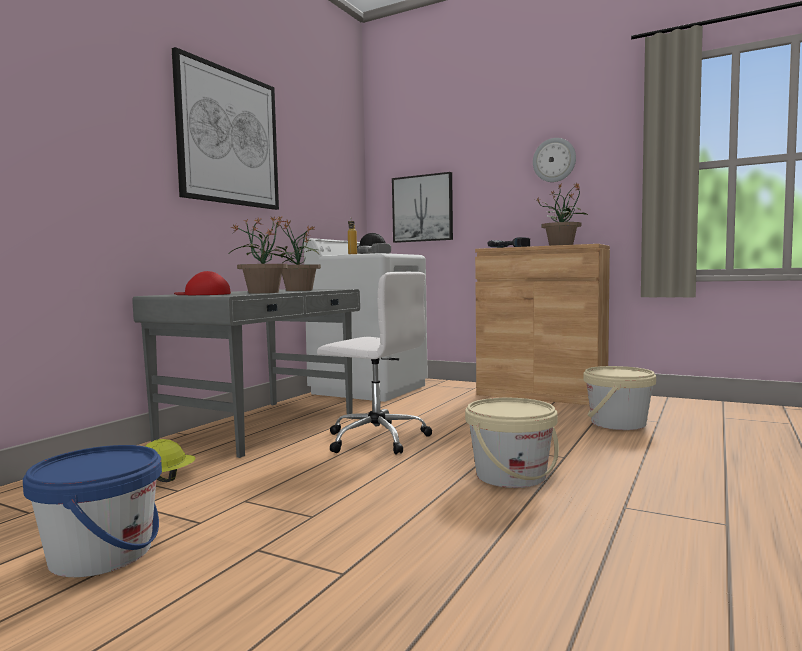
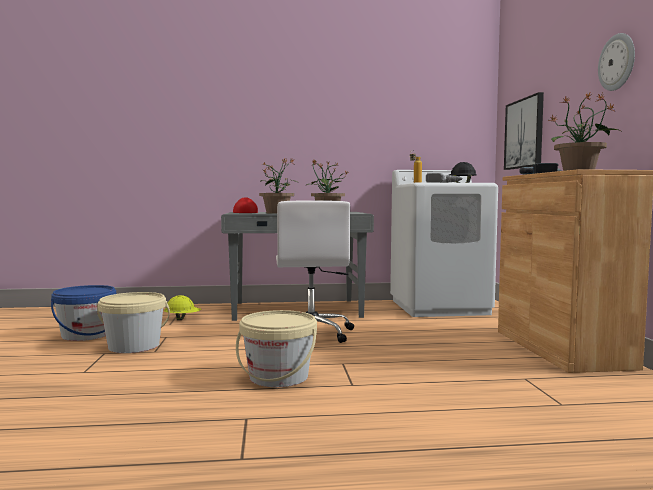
camera: 55 degrees right, 0 degrees up
(229, 137) = (316, 99): picture -> none
(618, 423) = (510, 389): beige bucket -> beige bucket (134, 346)

